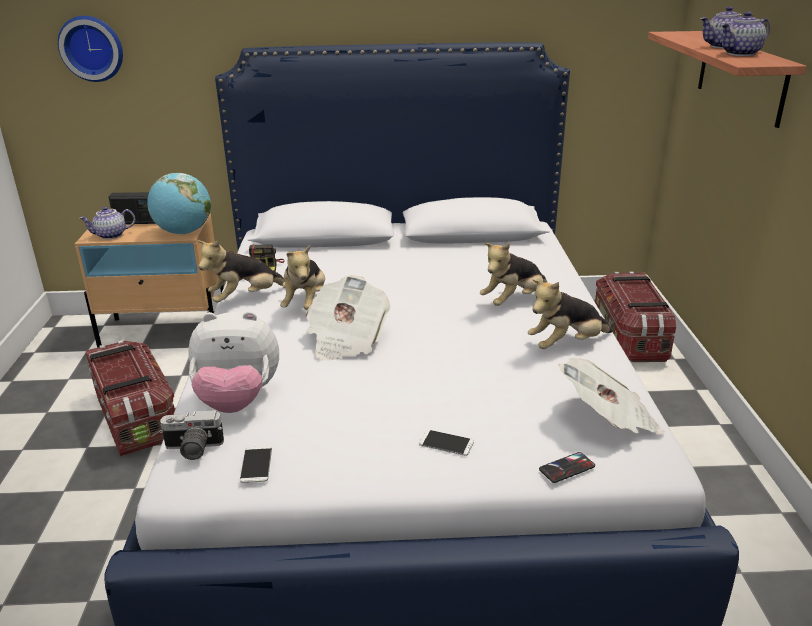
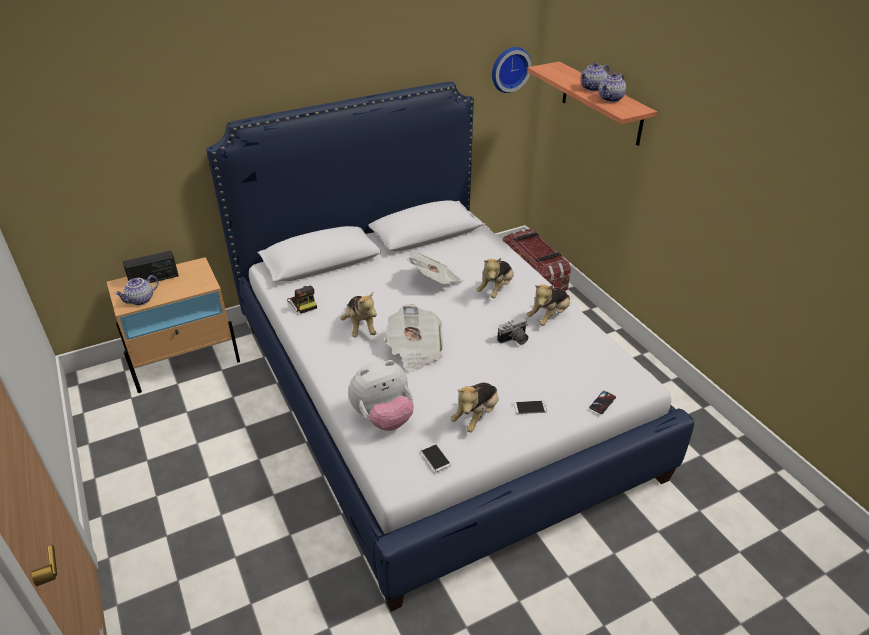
camera: 25 degrees left, 10 degrees up
(92, 48) = (86, 142): wall clock -> wall clock (509, 69)
(135, 417) = (226, 441): storage box -> none
(184, 232) = (203, 282): globe -> none
(192, 450) = (388, 461): camera -> camera (514, 340)
(245, 298) = (313, 334): plush toy -> plush toy (476, 416)
(608, 420) = (604, 364): newspaper -> newspaper (435, 281)

